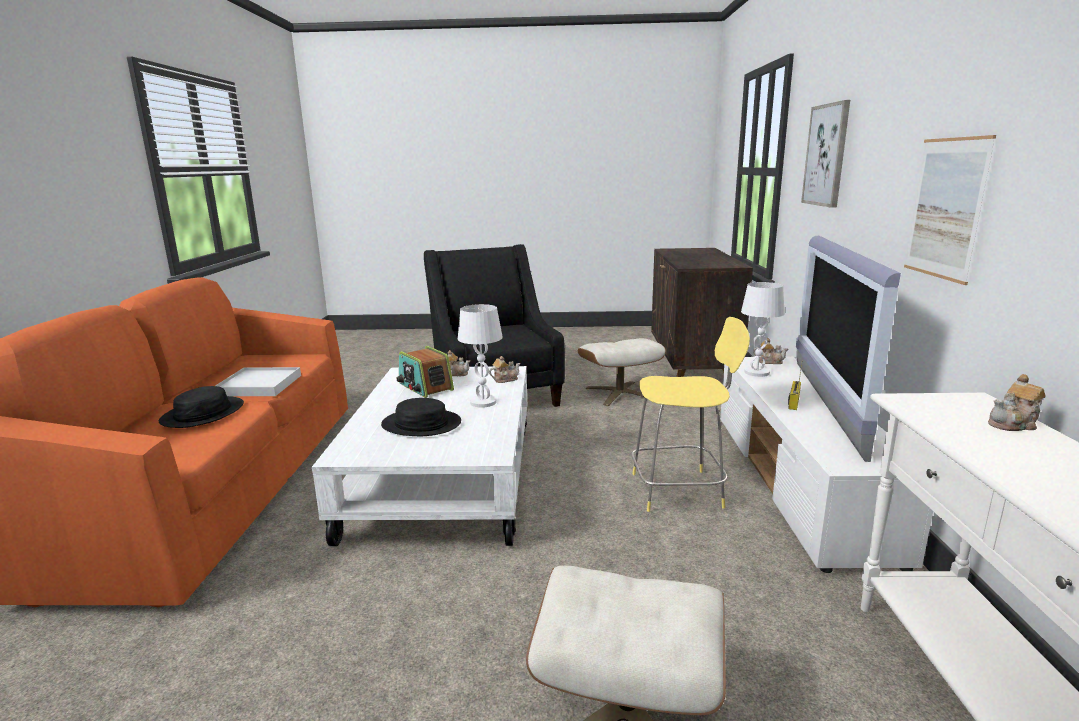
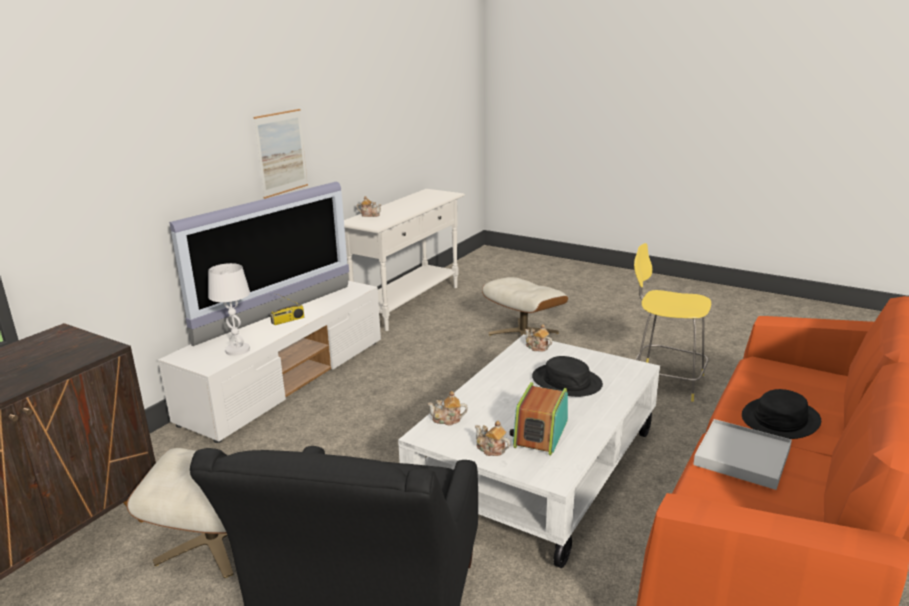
camera: 150 degrees left, 5 degrees up
(425, 387) = (540, 433): radio -> radio turned 150 degrees counterclockwise
(483, 402) = (497, 392): white table lamp -> none
(680, 490) = (368, 398): yellow stool -> yellow stool (665, 381)
(769, 361) = (194, 358): teapot -> teapot (537, 347)
(826, 155) = (118, 151): picture -> none

